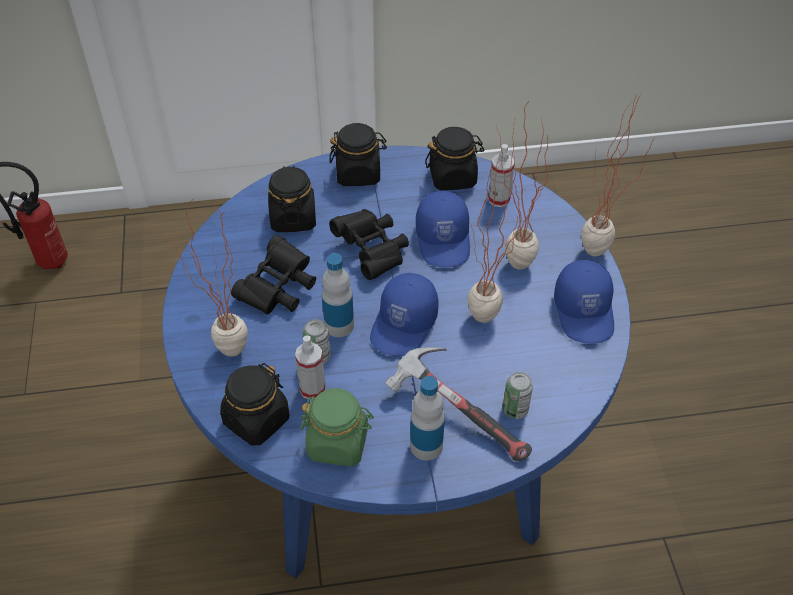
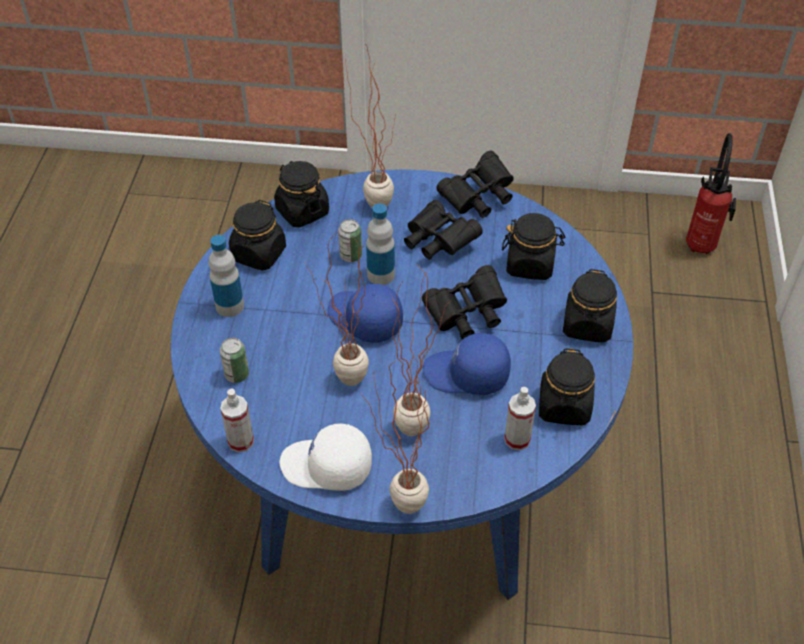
camera: 105 degrees right, 0 degrees up
(203, 270) = (478, 198): none -> black binoculars
(312, 389) = (318, 247): spray bottle -> spray bottle (241, 441)
(338, 443) = (258, 254): green jar -> black jar
(457, 413) = (252, 334): hammer -> none
(585, 312) = (326, 467): blue cap -> white cap

